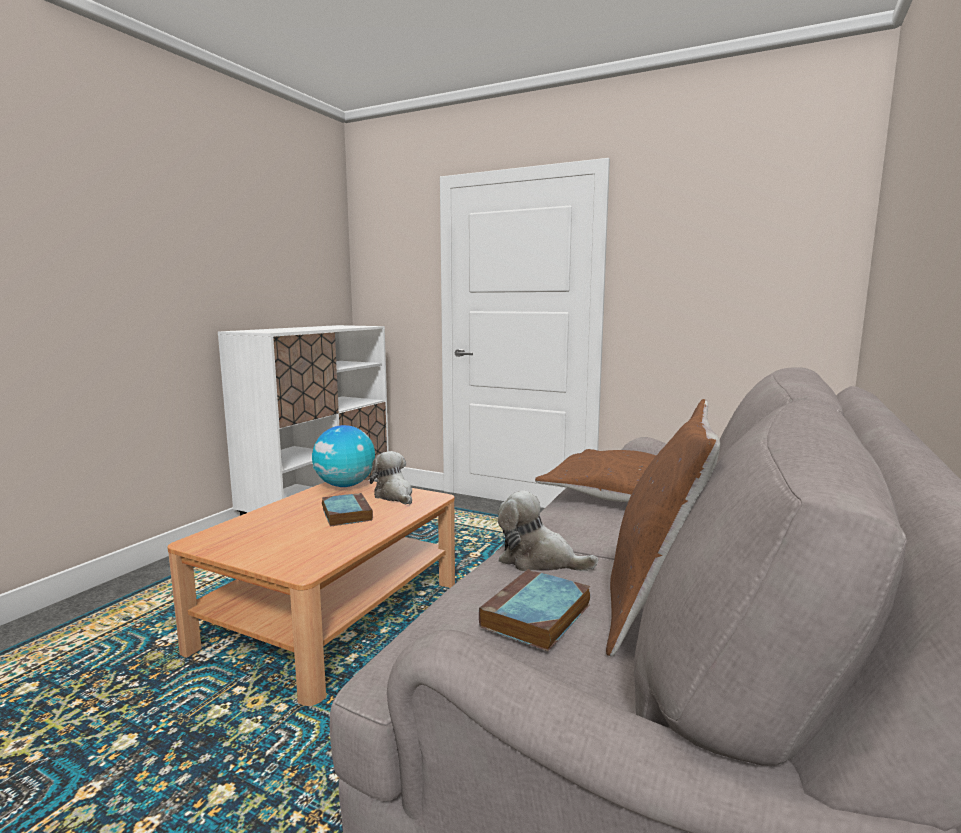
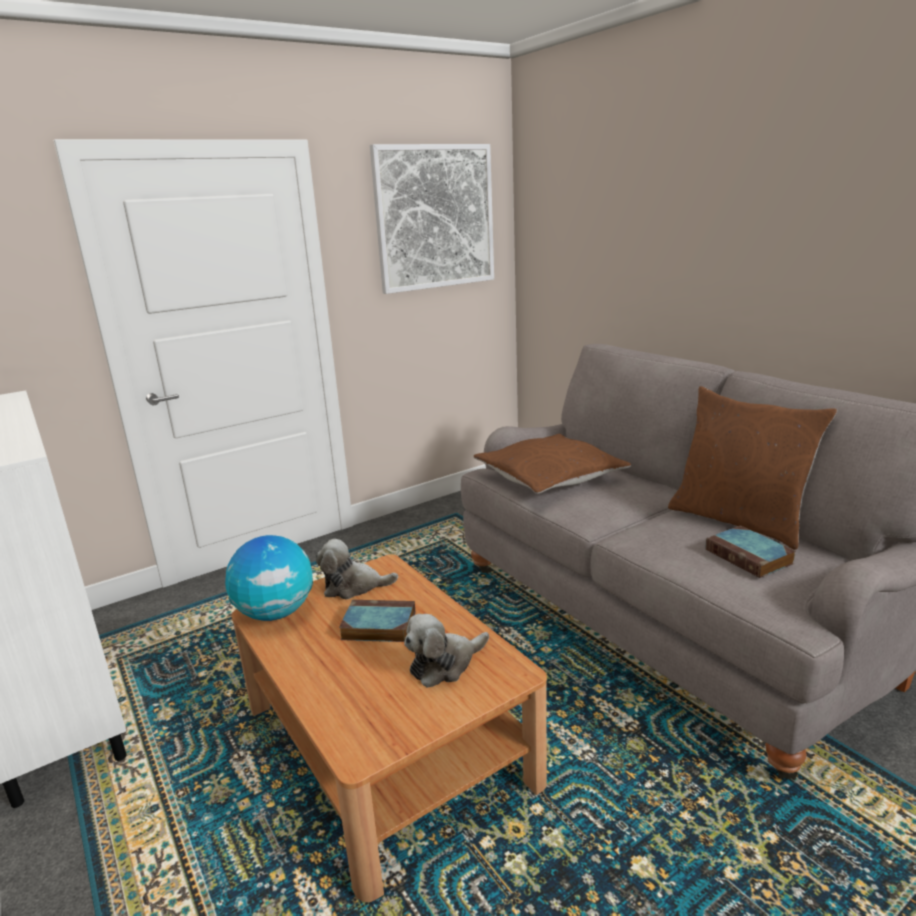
camera: 60 degrees left, 10 degrees up
(538, 560) = (654, 538): plush toy -> plush toy (444, 664)
(742, 225) = (435, 217): none -> picture

